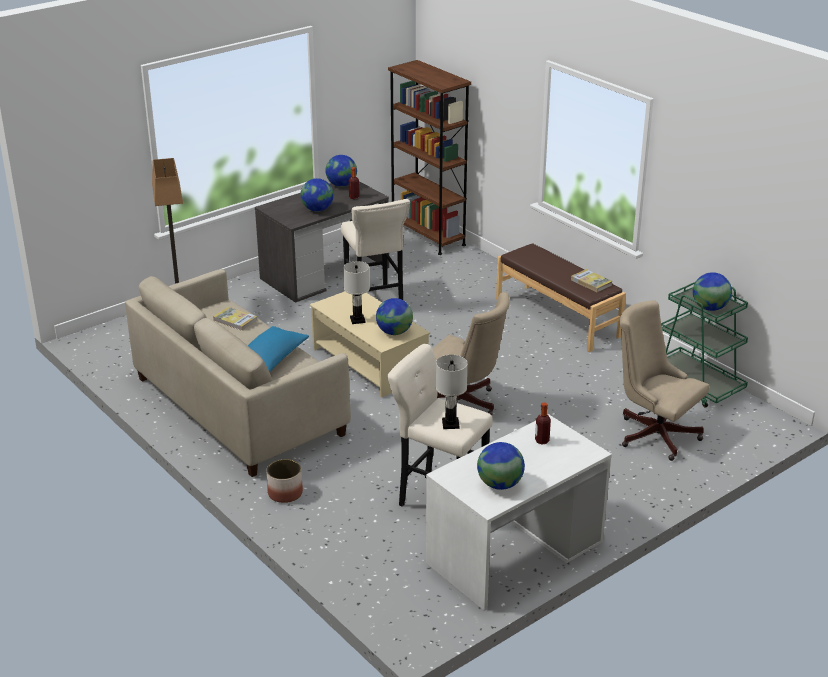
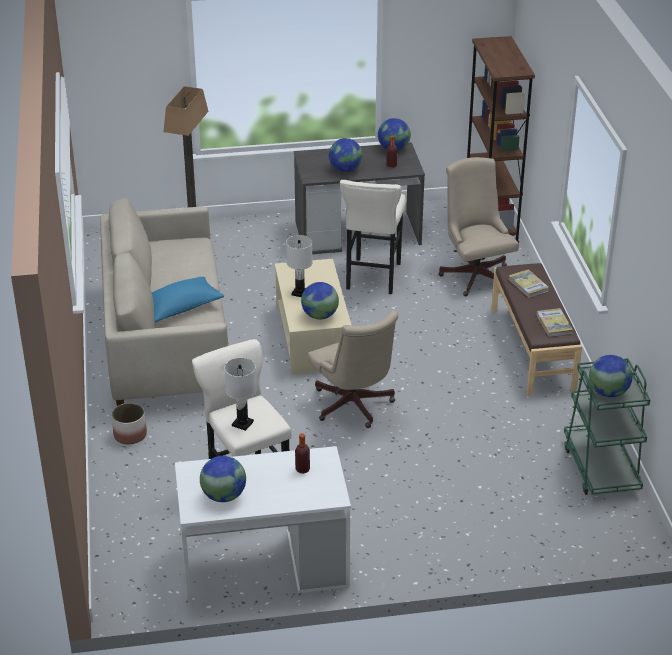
camera: 30 degrees right, 5 degrees up
(235, 320) = (188, 260): book -> book (528, 285)
(653, 433) = (505, 501): beige office chair -> beige office chair (475, 274)

